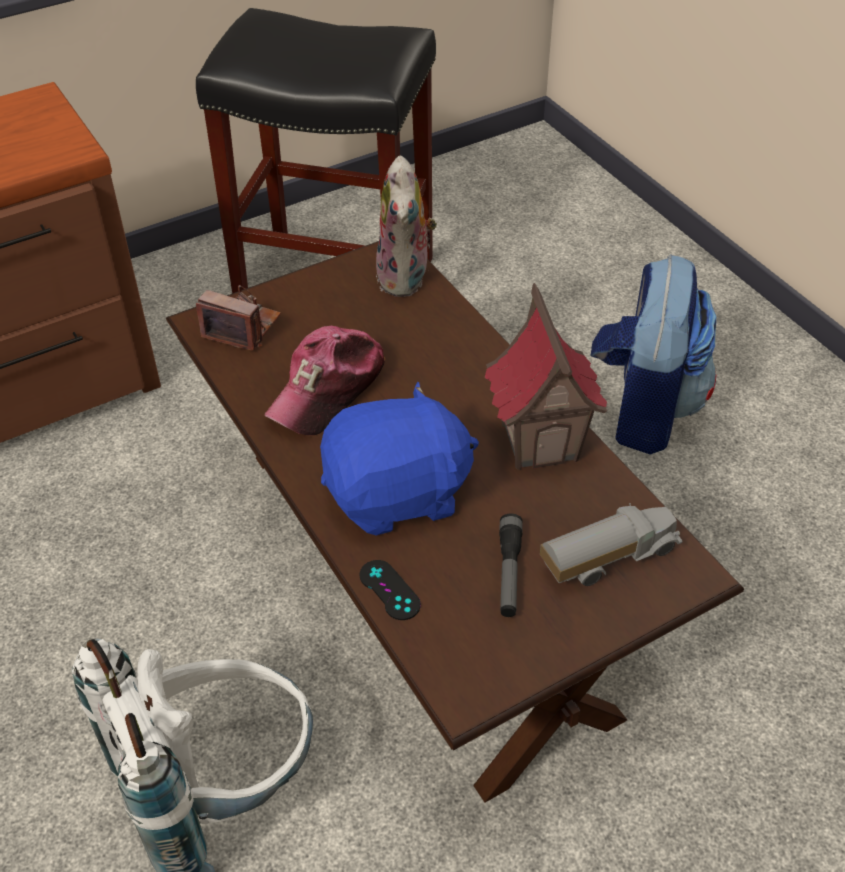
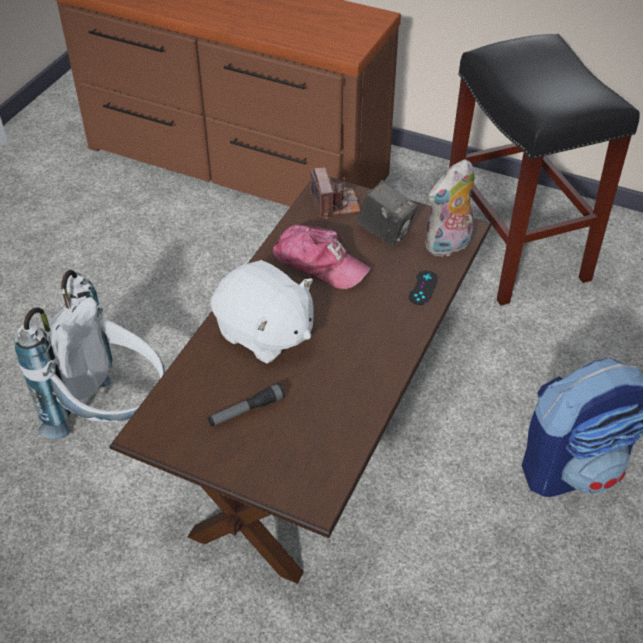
camera: 55 degrees right, 0 degrees up
(328, 389) = (320, 263): cap -> cap turned 150 degrees counterclockwise
(334, 312) = (385, 232): none -> camera
(389, 590) = (192, 365): black game controller -> black game controller (423, 288)
(398, 495) = (264, 334): blue plush toy -> white plush toy
(541, 442) = (364, 376): toy house -> none
(607, 557) = (295, 452): toy truck -> none

